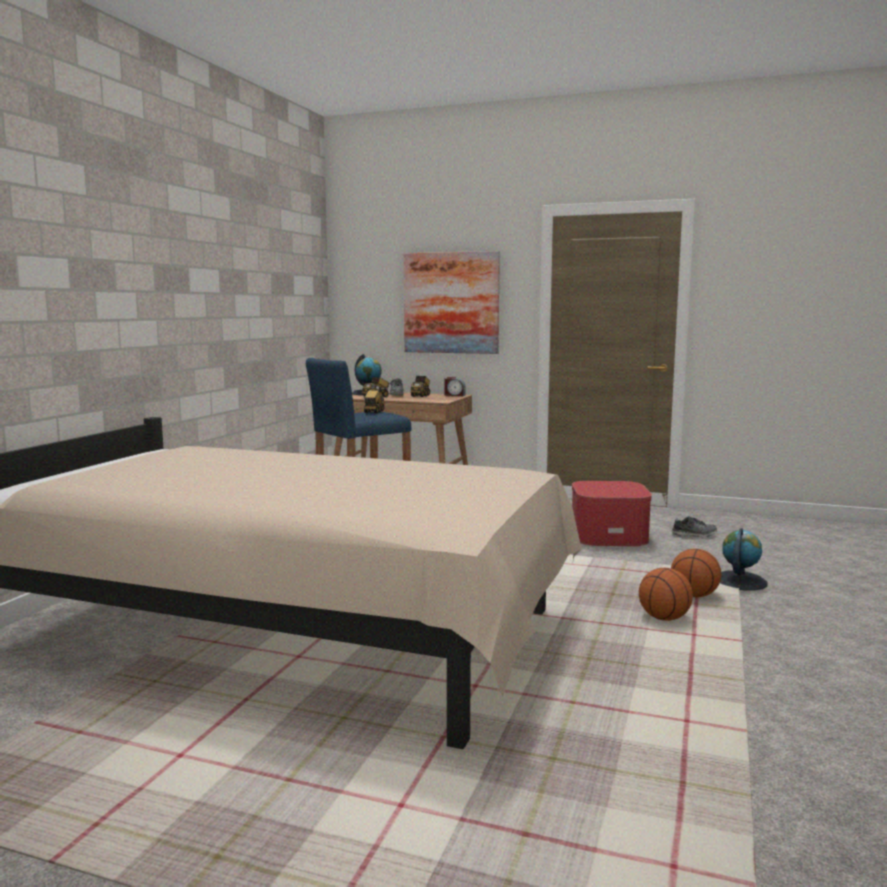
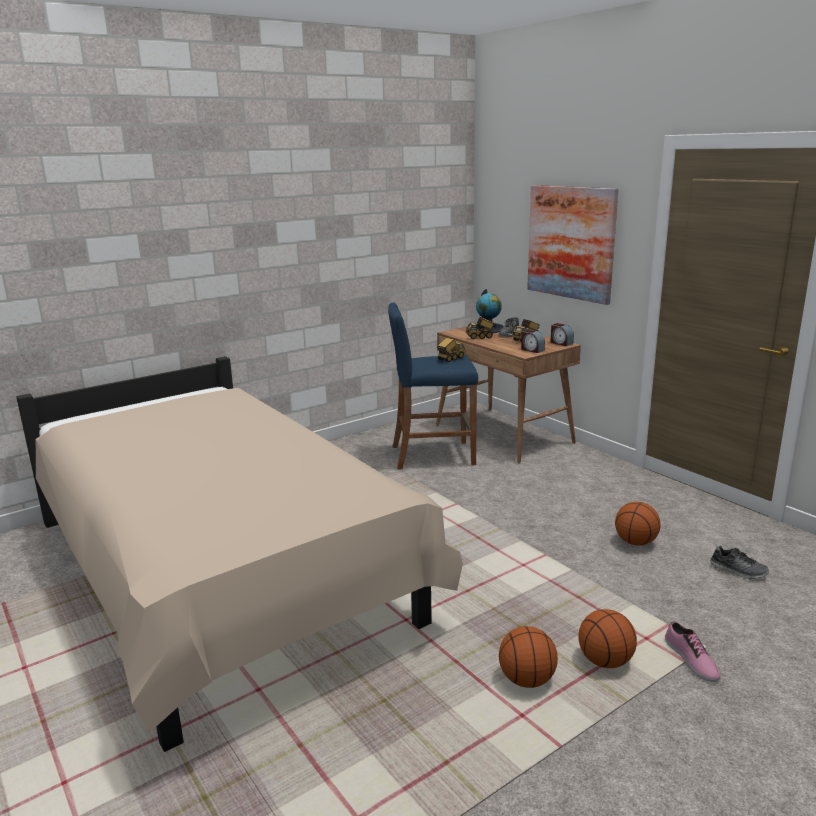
camera: 35 degrees right, 10 degrees up
(441, 399) = (532, 350): none -> alarm clock
(609, 535) = (635, 542): ottoman -> basketball
(739, 581) = (690, 660): globe -> shoe

